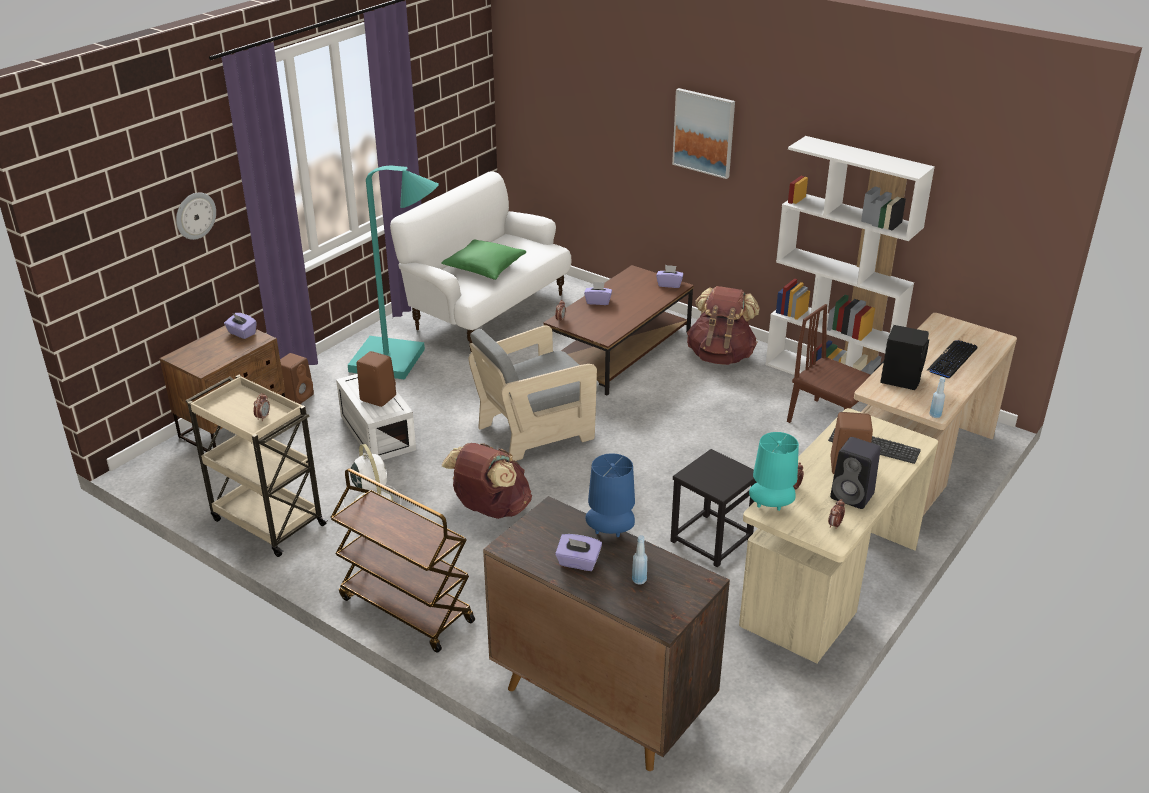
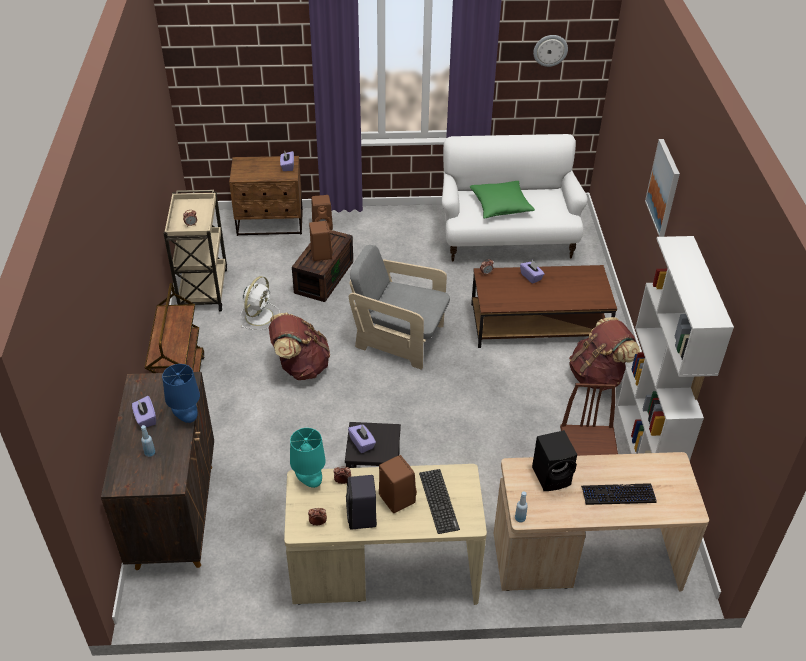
camera: 50 degrees right, 10 degrees up
(195, 215) = (277, 76): wall clock -> wall clock (550, 50)
(376, 432) = (323, 276): white storage box -> brown storage box
(398, 362) = (404, 239): turquoise floor lamp -> none
(669, 284) = (600, 296): purple tissue box -> purple tissue box (362, 443)

